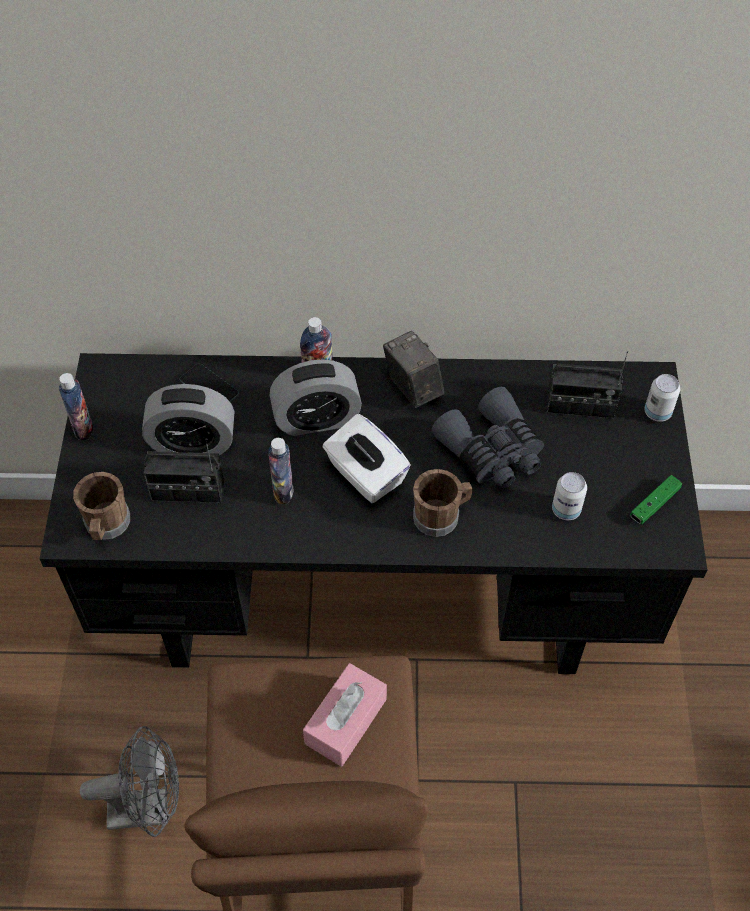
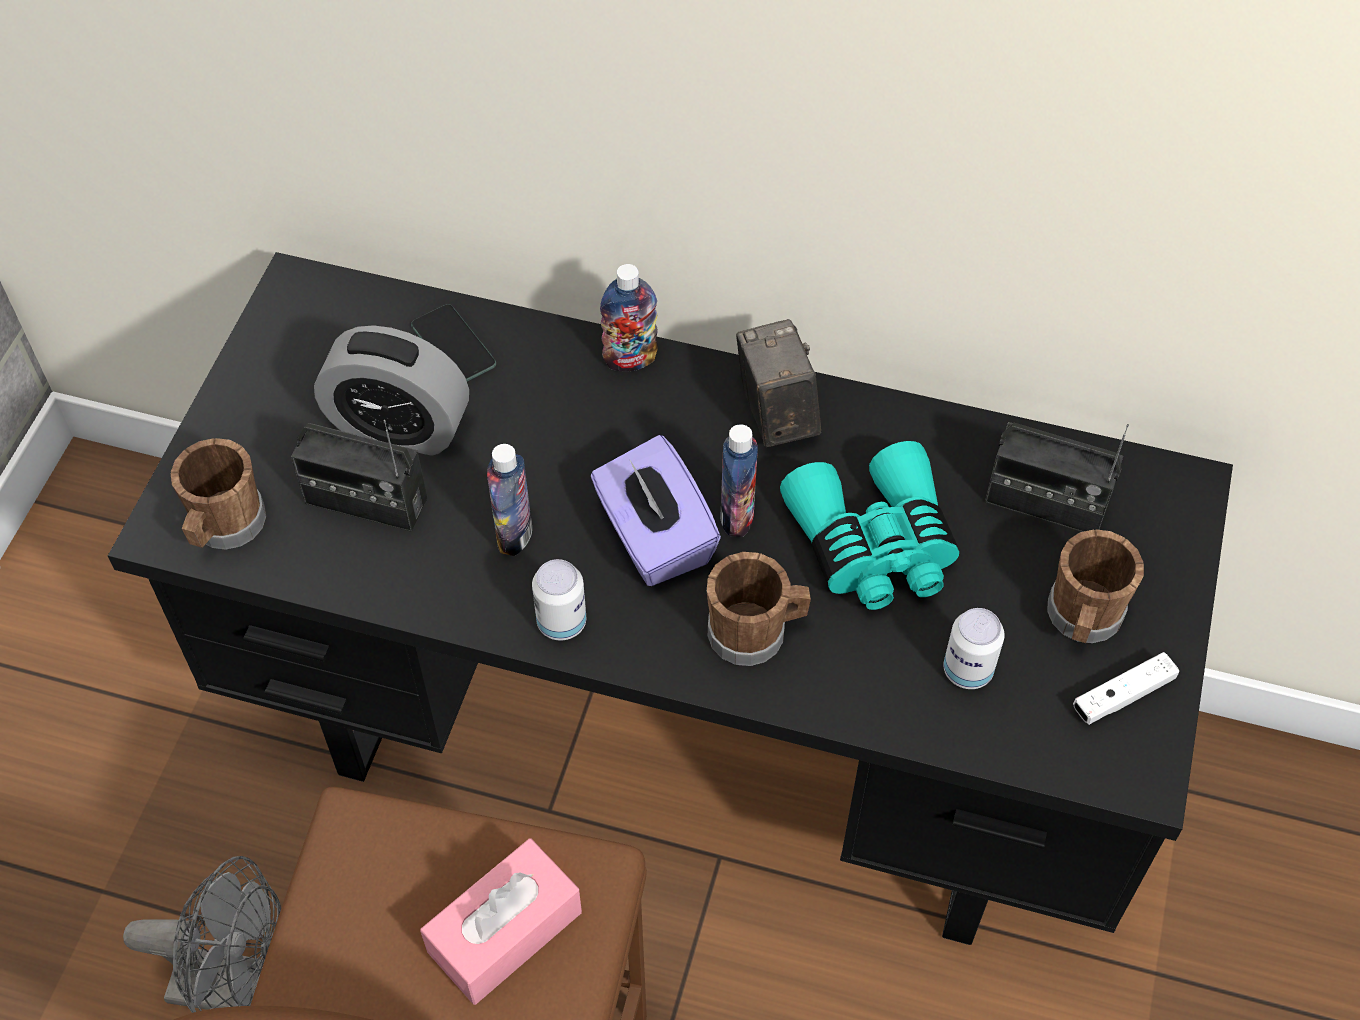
camera: 15 degrees right, 0 degrees up
(83, 428) = (241, 368): bottle -> bottle (737, 516)
(316, 419) = (605, 432): alarm clock -> none
(365, 474) = (654, 538): white tissue box -> purple tissue box
(492, 451) = (874, 545): grey binoculars -> turquoise binoculars
(620, 466) = (1082, 619): none -> brown mug
(654, 504) = (1123, 695): green game controller -> white game controller
(657, 412) = (1175, 542): can -> can (561, 622)

